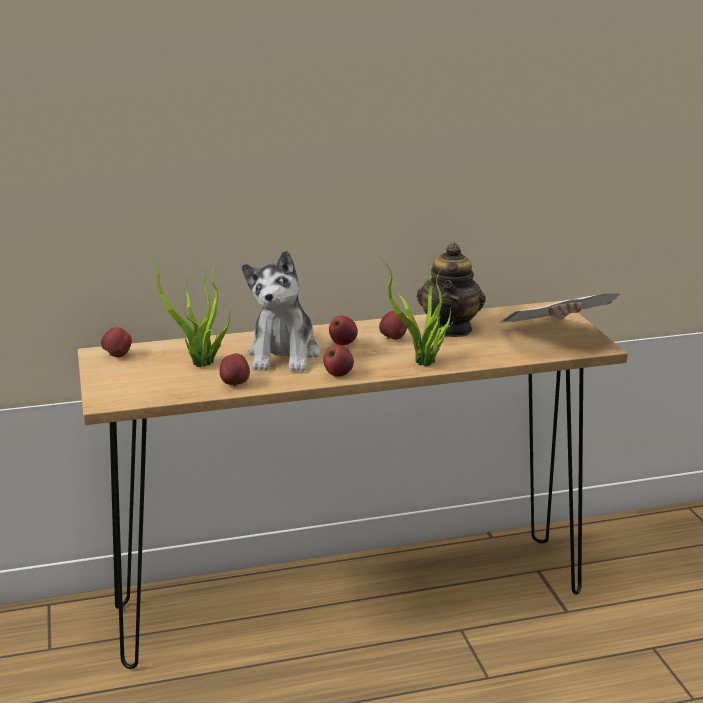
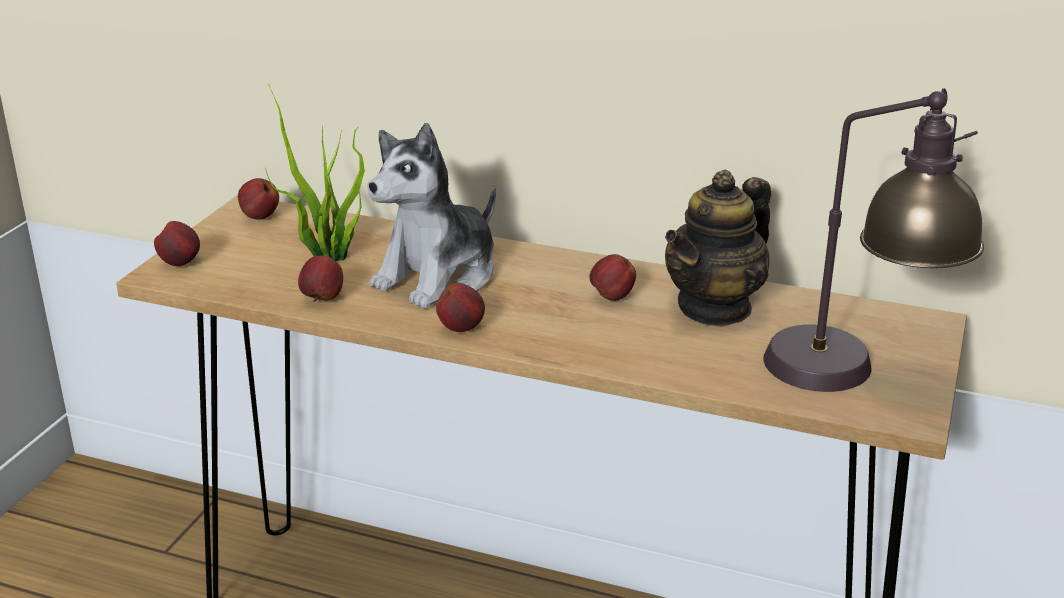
camera: 35 degrees right, 5 degrees up
(343, 343) = (535, 283): apple -> apple (181, 263)
(424, 363) = (596, 350): potted plant -> none
(555, 338) = (857, 376): newspaper -> table lamp

